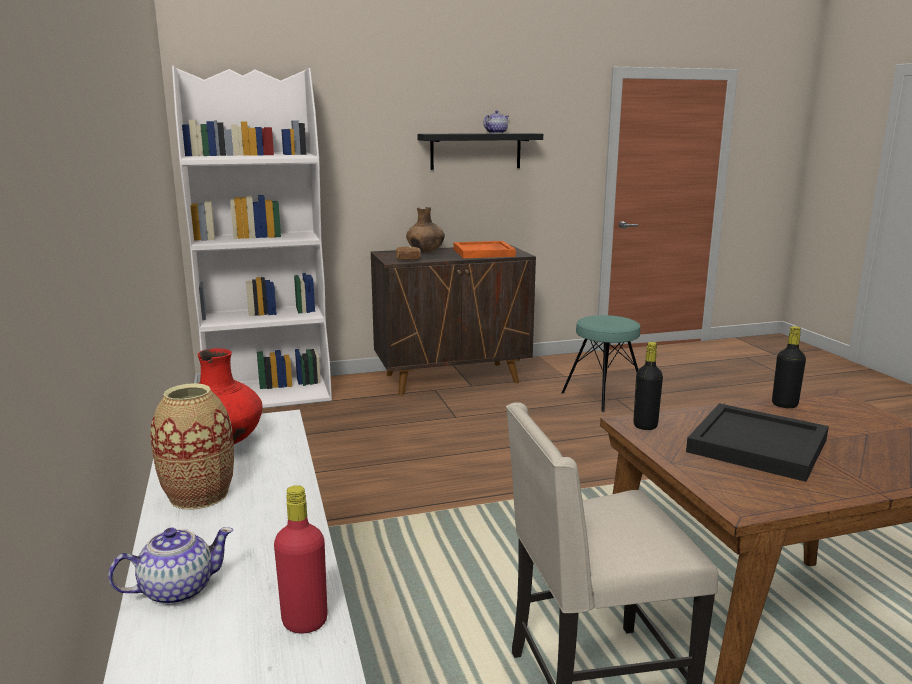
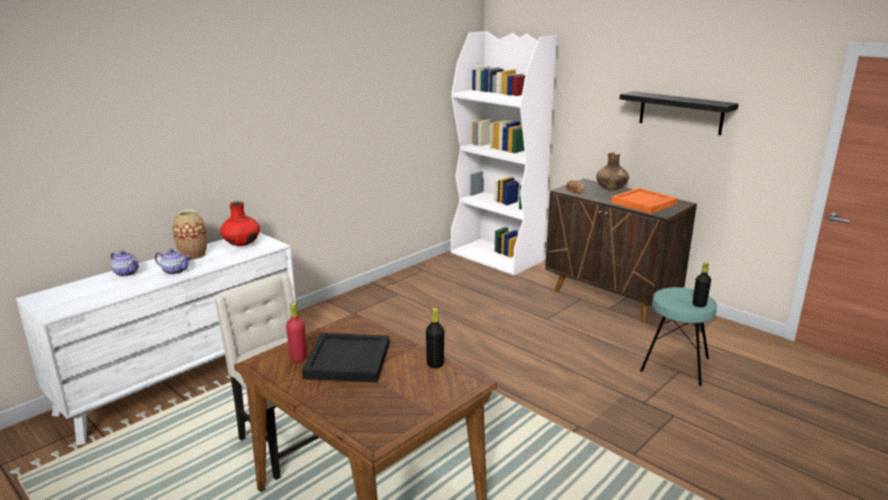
camera: 60 degrees right, 5 degrees up
(305, 622) = (113, 294): red bottle -> red bottle (298, 358)
(495, 133) = (691, 99): teapot -> teapot (174, 271)
(645, 425) = (352, 325): black bottle -> black bottle (699, 305)

